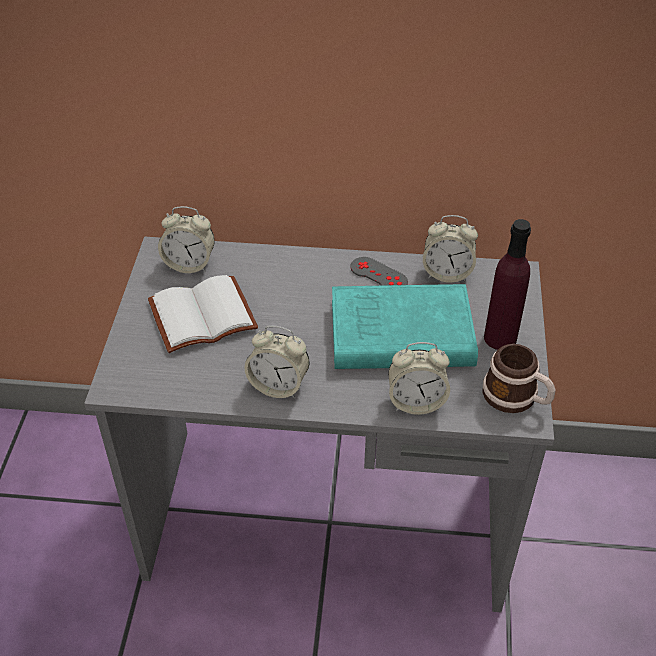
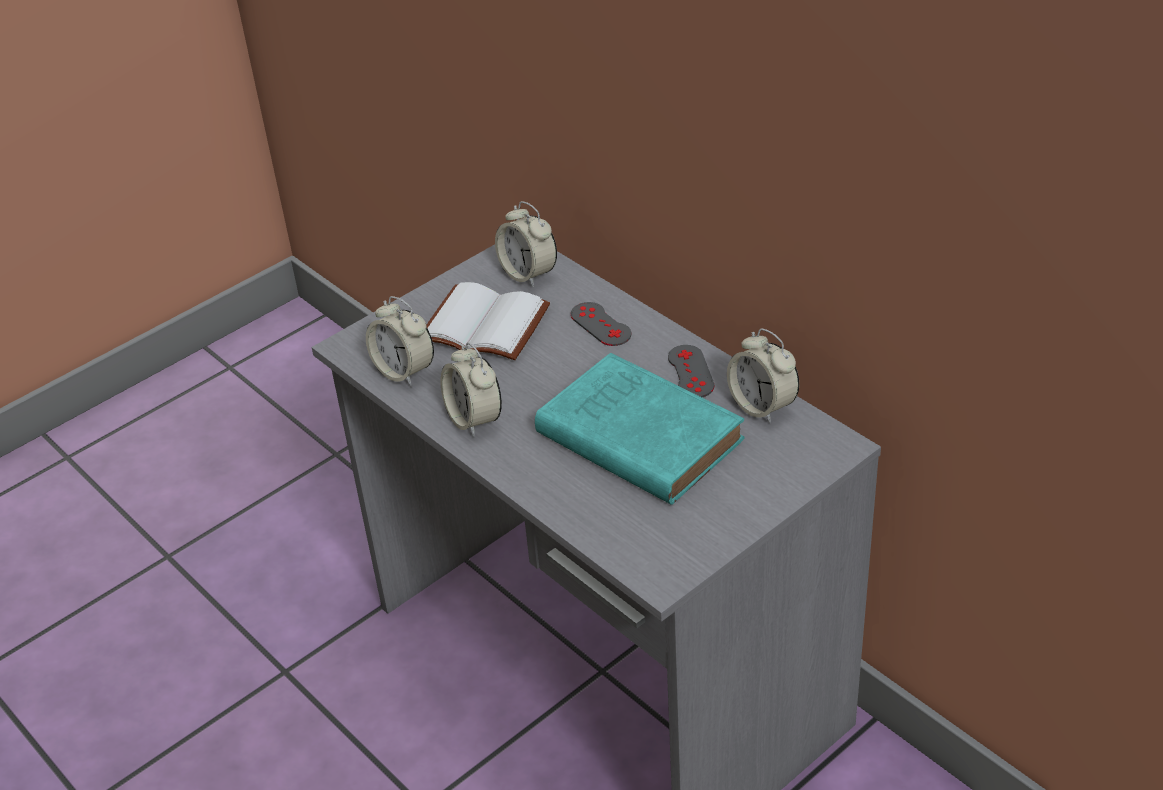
camera: 45 degrees right, 5 degrees down
(283, 274) = (600, 324): none -> grey game controller
(416, 402) = (575, 502): alarm clock -> alarm clock (404, 371)
(500, 338) = (733, 495): purple bottle -> none
(516, 398) = (674, 555): mug -> none

